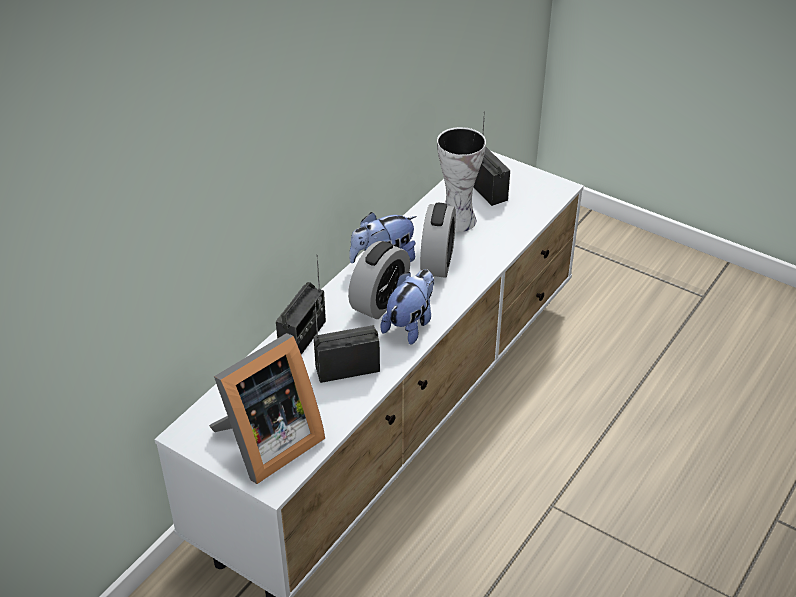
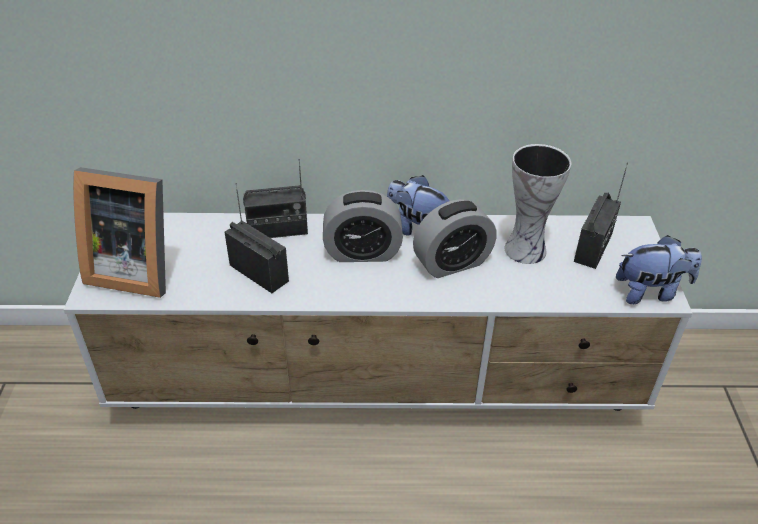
camera: 55 degrees right, 0 degrees up
(410, 324) = (350, 284): plush toy -> plush toy (650, 292)

